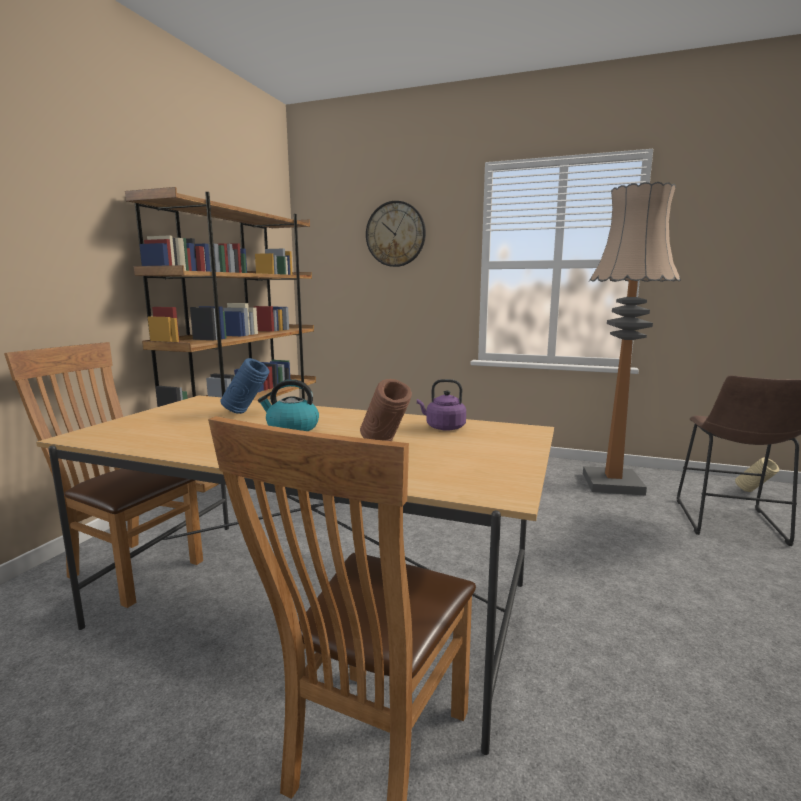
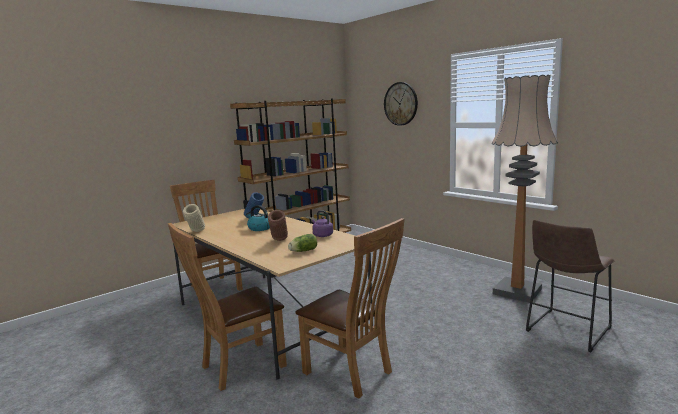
camera: 30 degrees right, 0 degrees up
(474, 459) = (302, 251): none -> lettuce
(595, 682) = (352, 373): none -> brown chair
(753, 493) = (630, 317): beige vase -> beige vase (196, 232)

